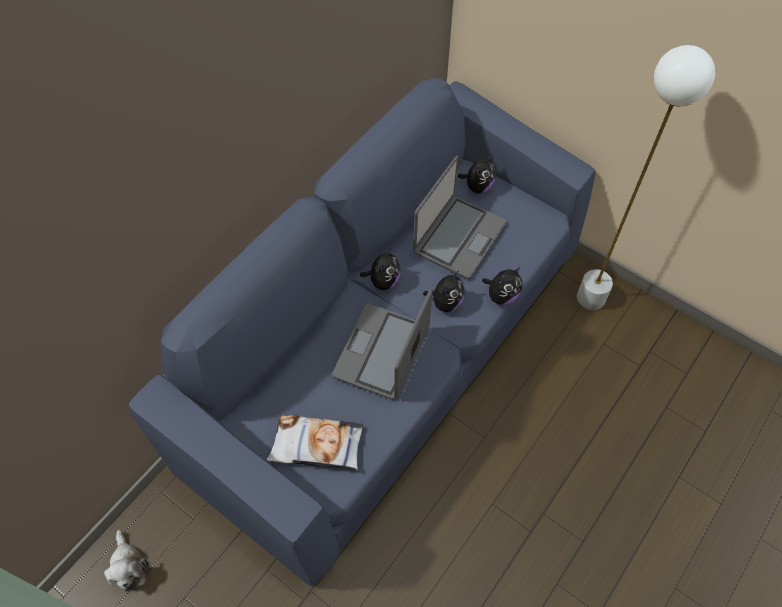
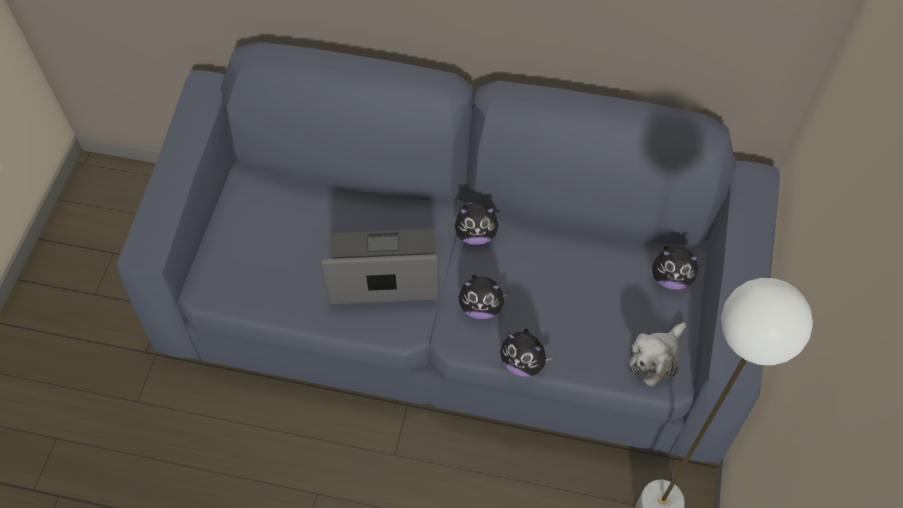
camera: 65 degrees right, 0 degrees up
(128, 566) = (126, 196): plush toy -> plush toy (655, 358)
(317, 446) = (249, 257): pillow -> none
(459, 237) = (582, 287): laptop -> none

